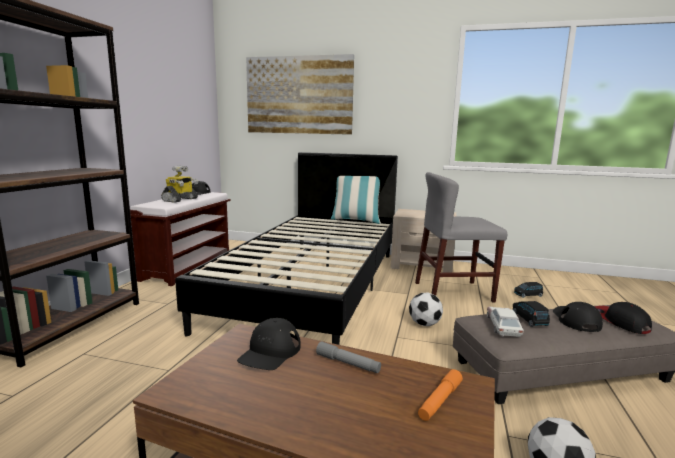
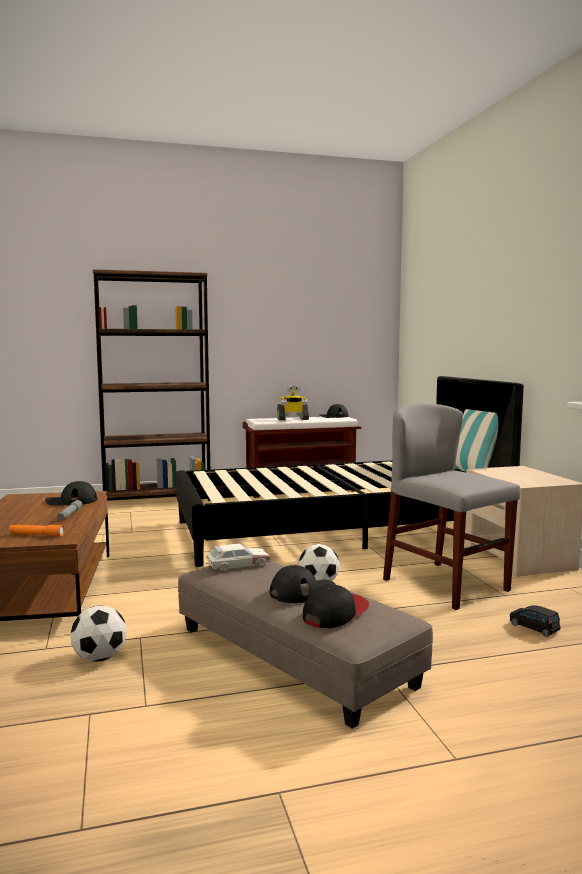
camera: 60 degrees right, 5 degrees down
(299, 95) = (450, 303): picture -> none
(529, 319) = (274, 573): black toy car -> none

